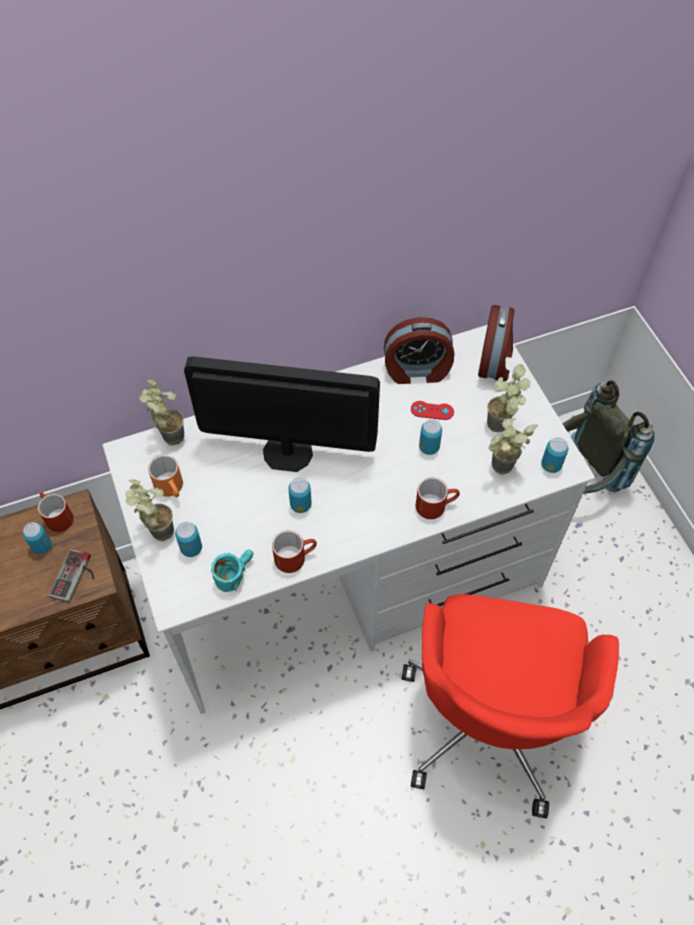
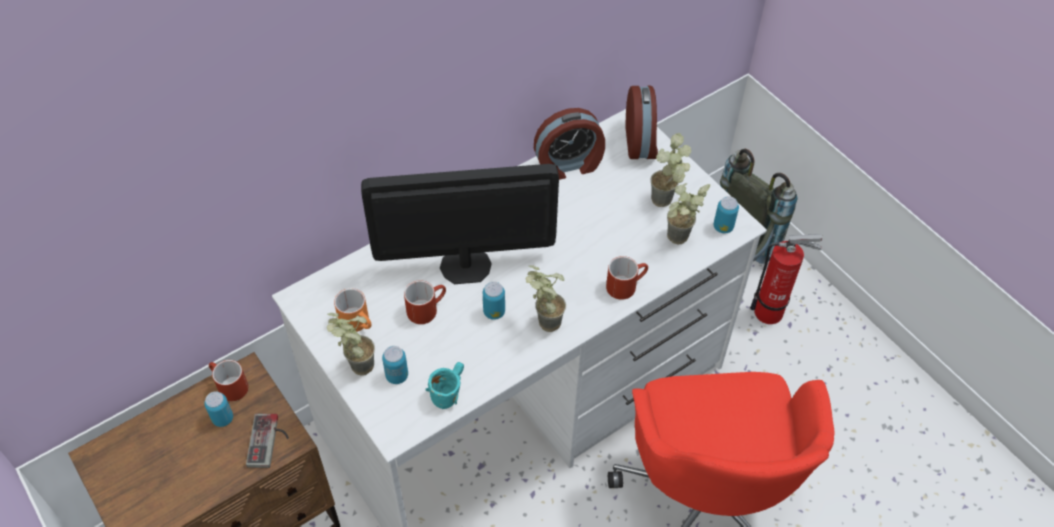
camera: 15 degrees left, 5 degrees down
(168, 434) = (338, 273): potted plant -> potted plant (542, 322)
(295, 556) = (504, 361): red mug -> red mug (426, 308)
(429, 447) = (602, 233): can -> none
(432, 410) = (595, 199): red game controller -> none
(608, 543) = (772, 312): none -> fire extinguisher

